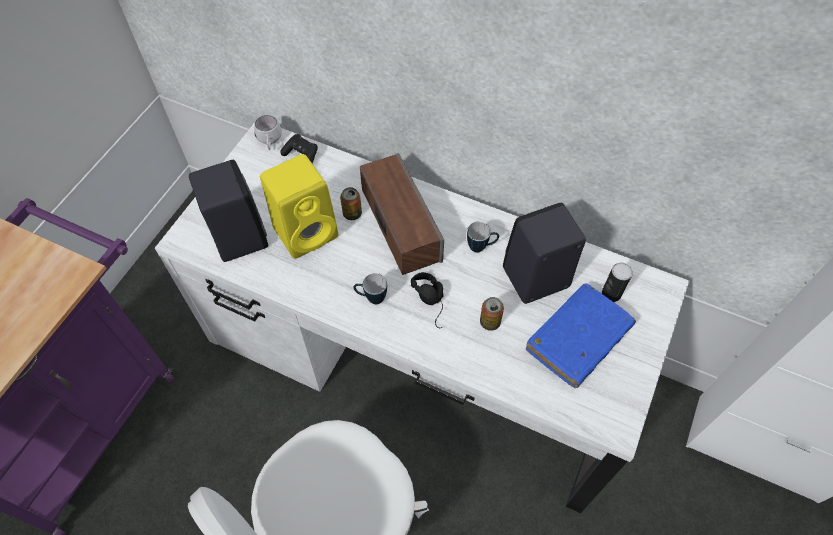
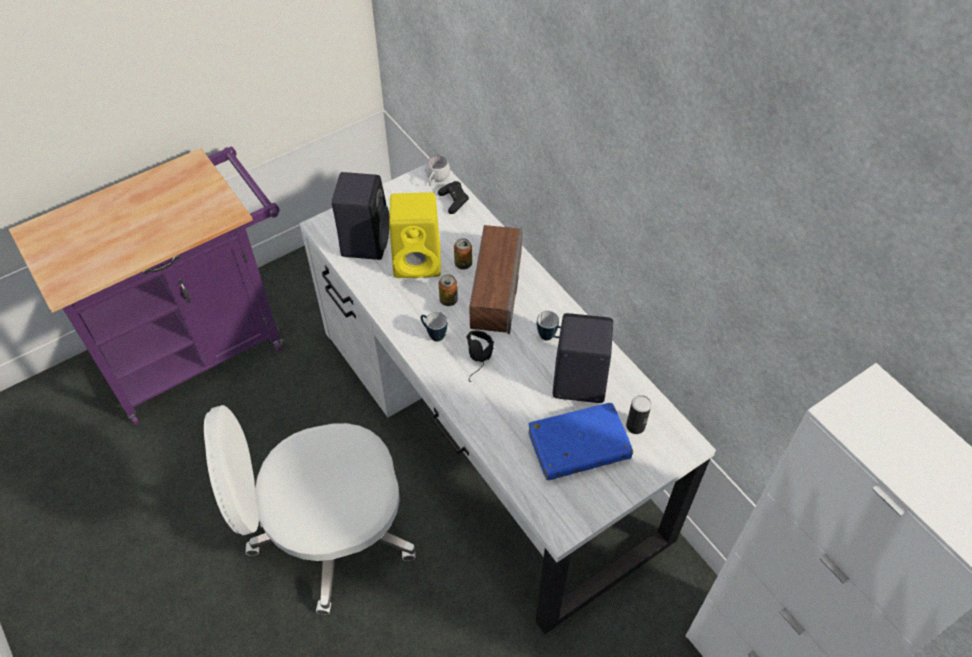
camera: 30 degrees right, 5 degrees down
(490, 322) = (515, 397): can -> can (448, 300)

